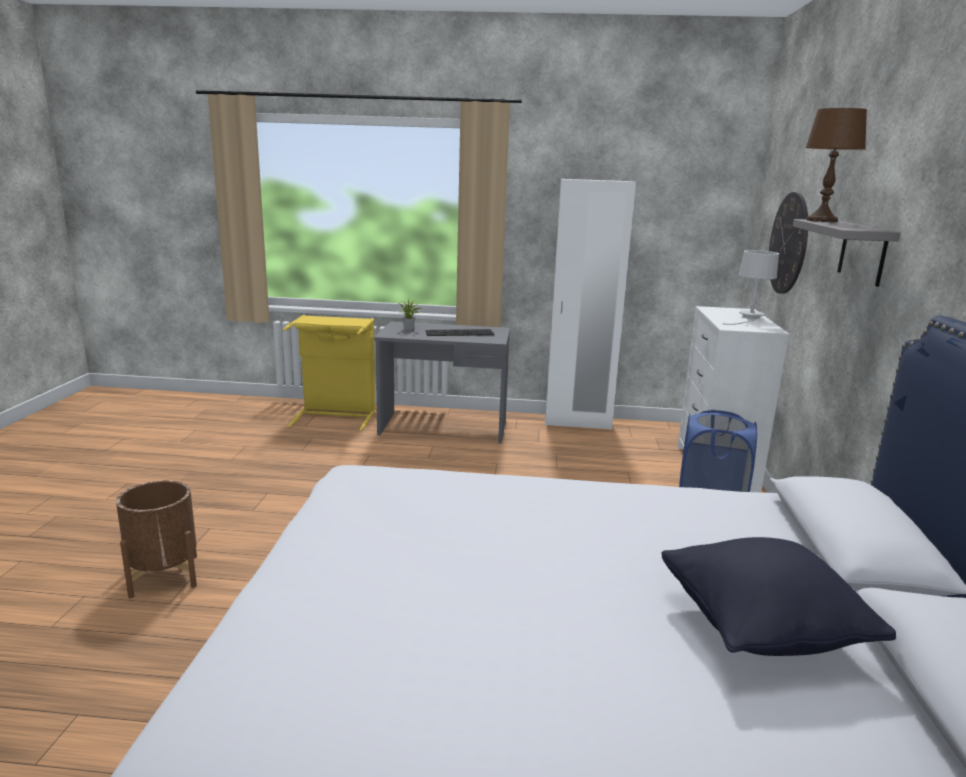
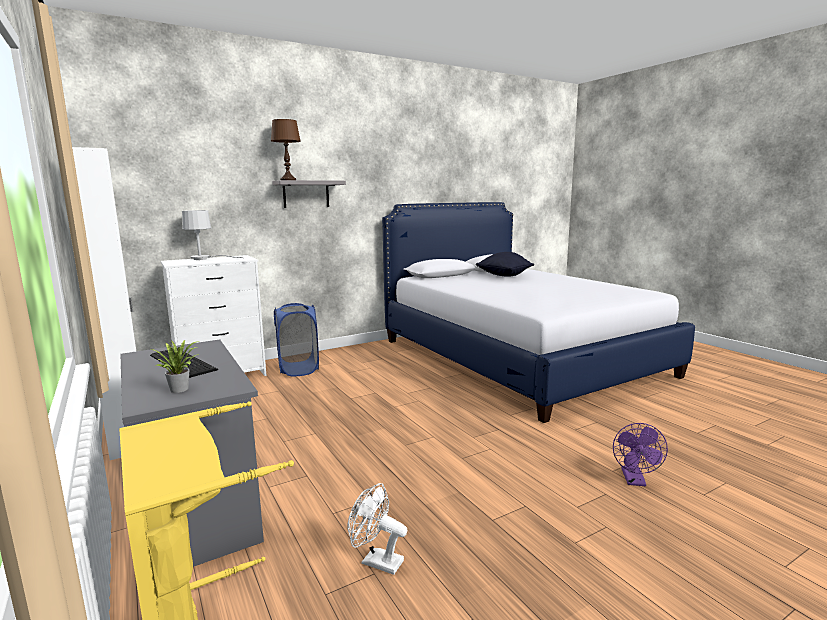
camera: 125 degrees left, 5 degrees down
(164, 576) = (635, 481): brown planter -> purple fan
(308, 453) = (376, 561): none -> white fan
(788, 243) = (191, 203): wall clock -> none

